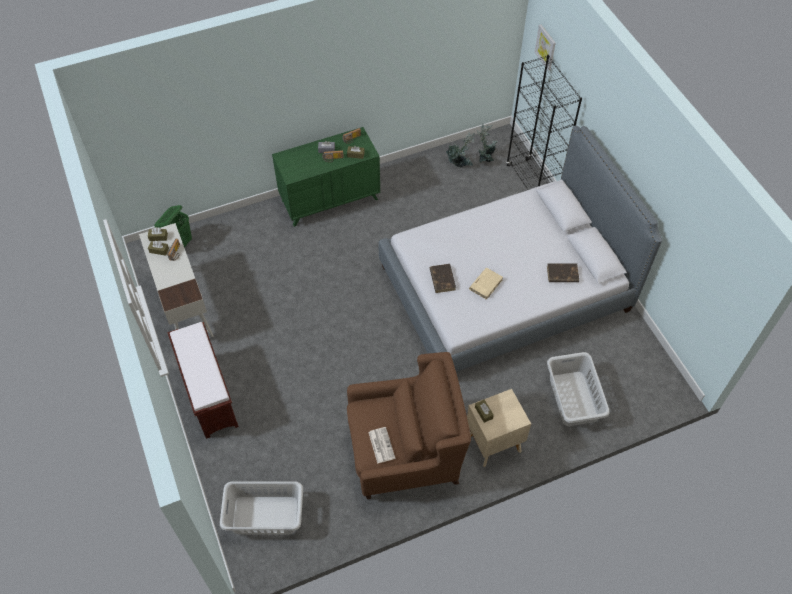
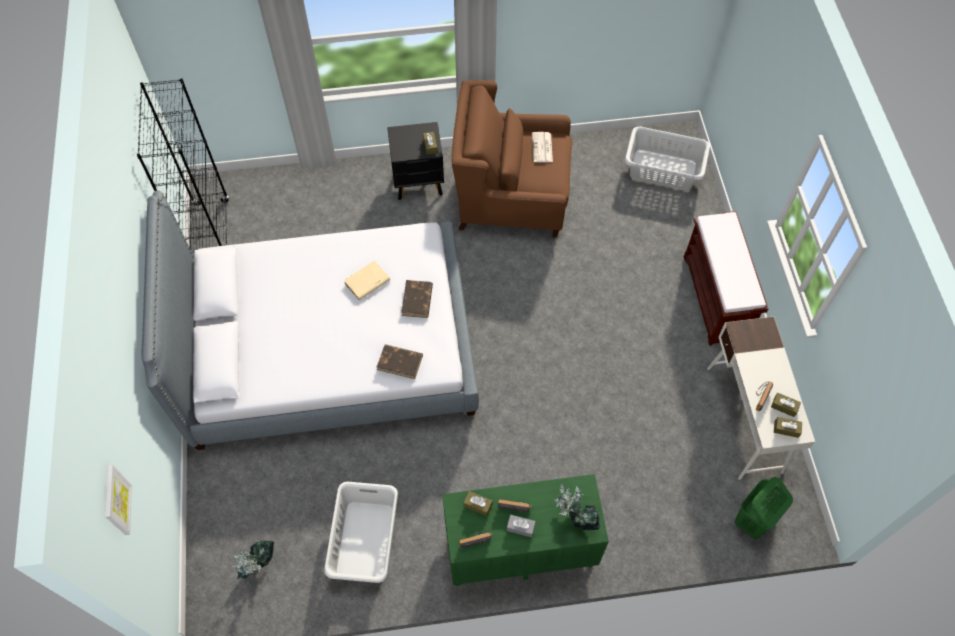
camera: 165 degrees left, 5 degrees up
(460, 163) = (301, 567): potted plant -> potted plant (573, 517)
(493, 443) = (419, 182): beige nightstand -> black nightstand
(532, 183) = (212, 501): black bookcase -> black bookcase (211, 235)
(562, 274) = (269, 273): brown book -> brown book (400, 362)
(573, 399) = (317, 204): grey laundry basket -> grey laundry basket (366, 540)

